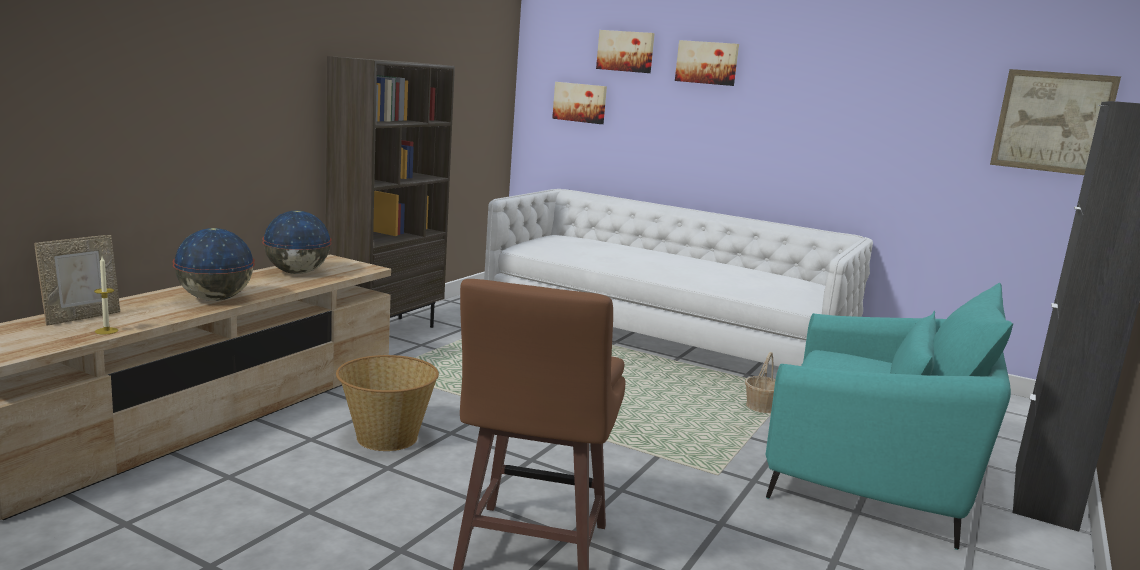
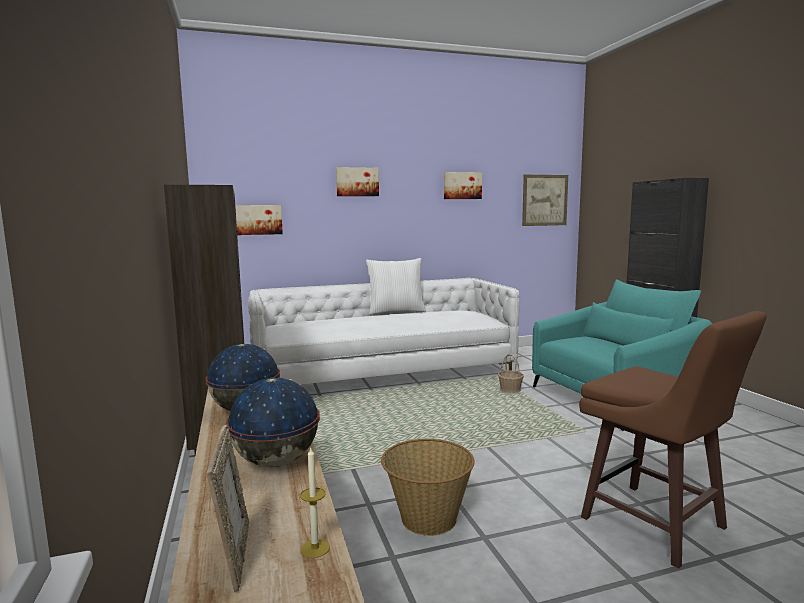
camera: 45 degrees left, 5 degrees down
(626, 51) = (293, 177): picture -> picture (462, 185)
(712, 257) = (396, 311): none -> white pillow

